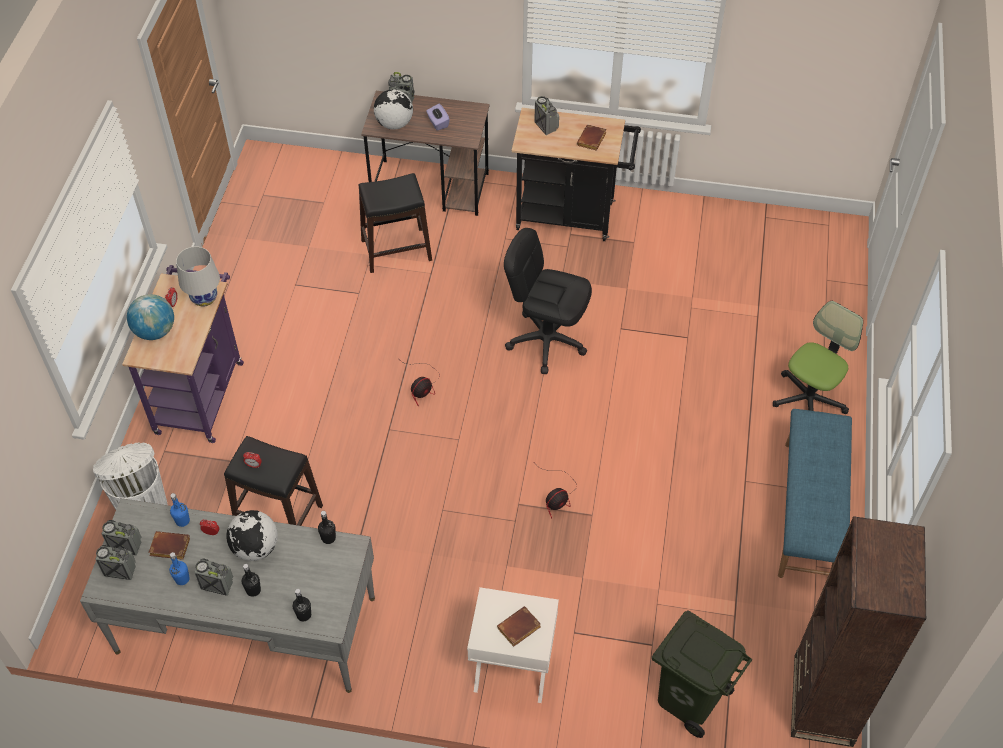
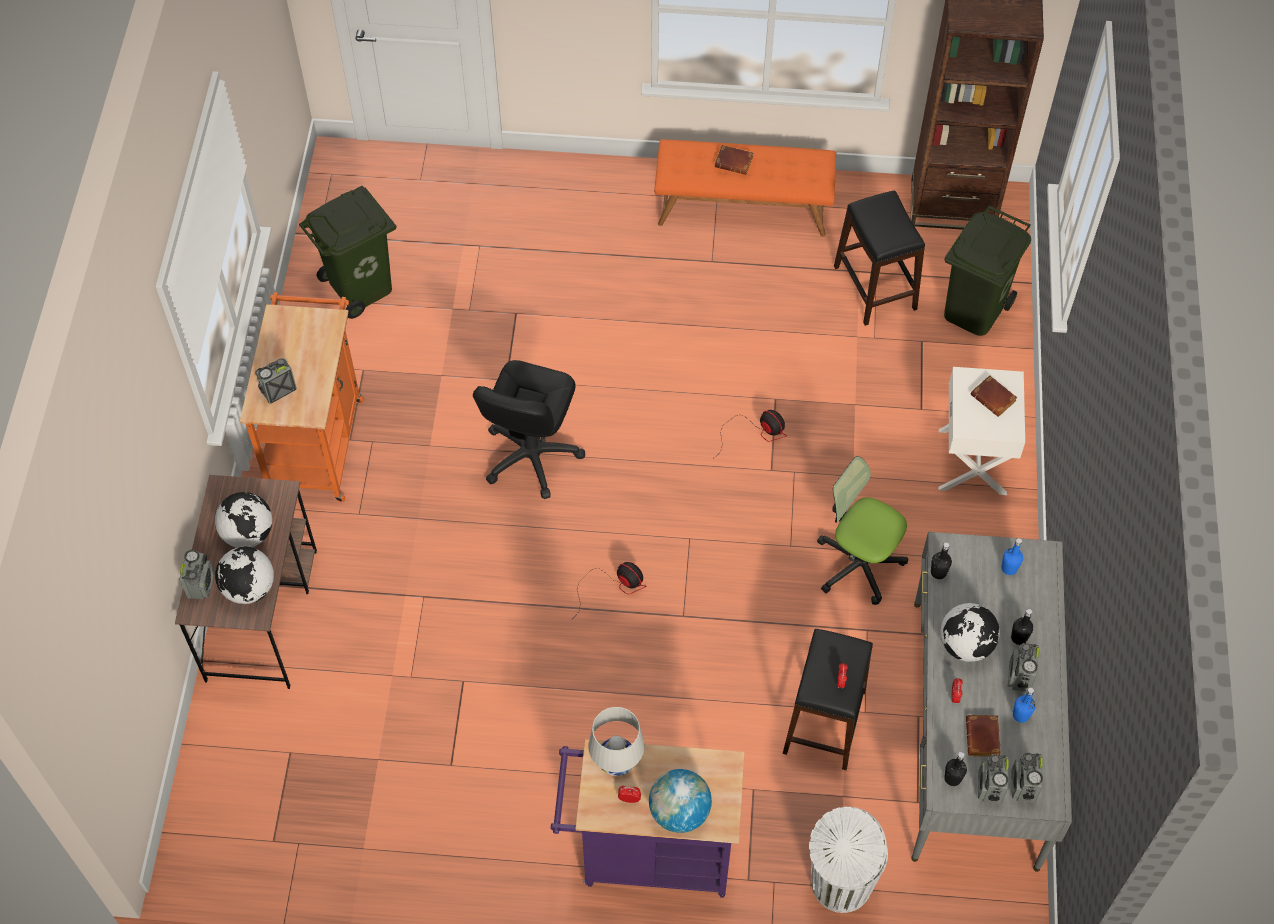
camera: 95 degrees left, 5 degrees up
(182, 521) = (945, 731): blue bottle -> blue bottle (1009, 568)
(304, 615) = (1037, 582): black bottle -> black bottle (952, 778)
(396, 250) = (383, 643): black stool -> black stool (875, 287)
(438, 123) = (248, 534): purple tissue box -> globe
(572, 216) = (317, 439): black cart -> orange cart
(592, 140) = (306, 338): brown book -> brown book (735, 162)
(713, 242) = (361, 287): none -> green trash can
(809, 399) = (596, 203): office chair -> office chair (858, 564)
(809, 512) = (743, 208): blue bench -> orange bench

